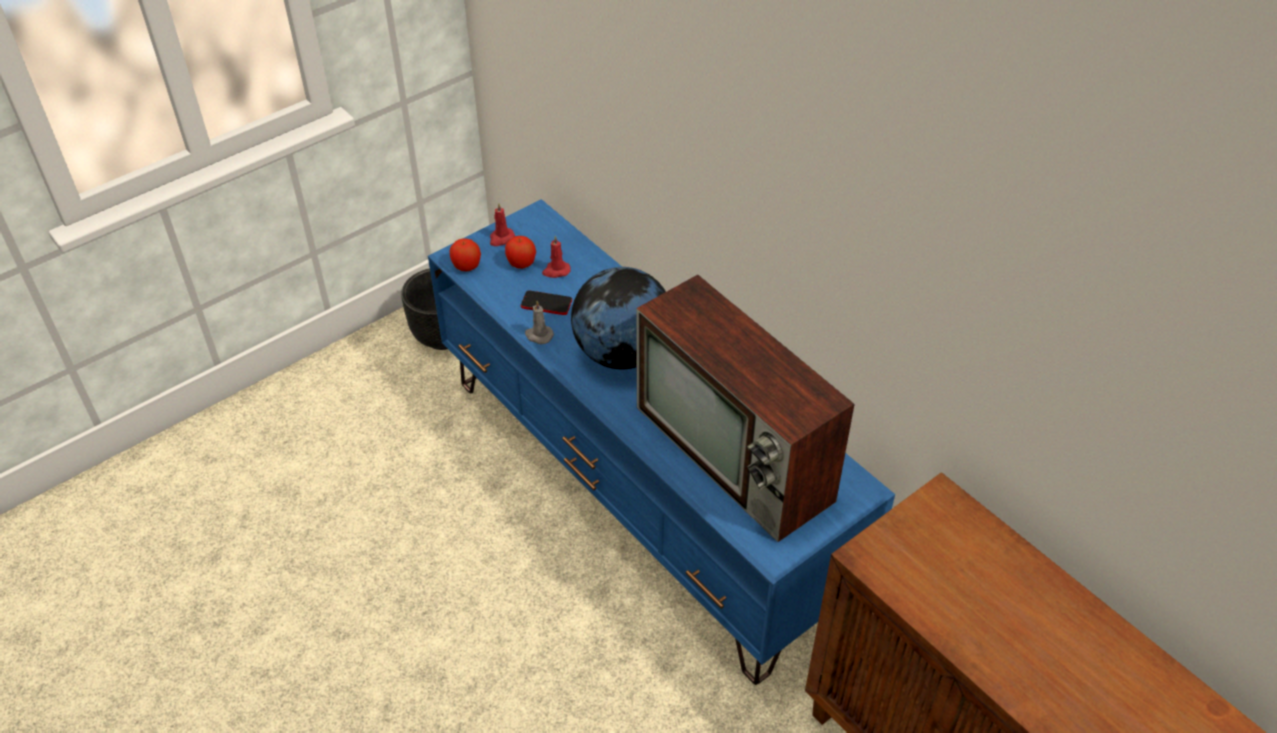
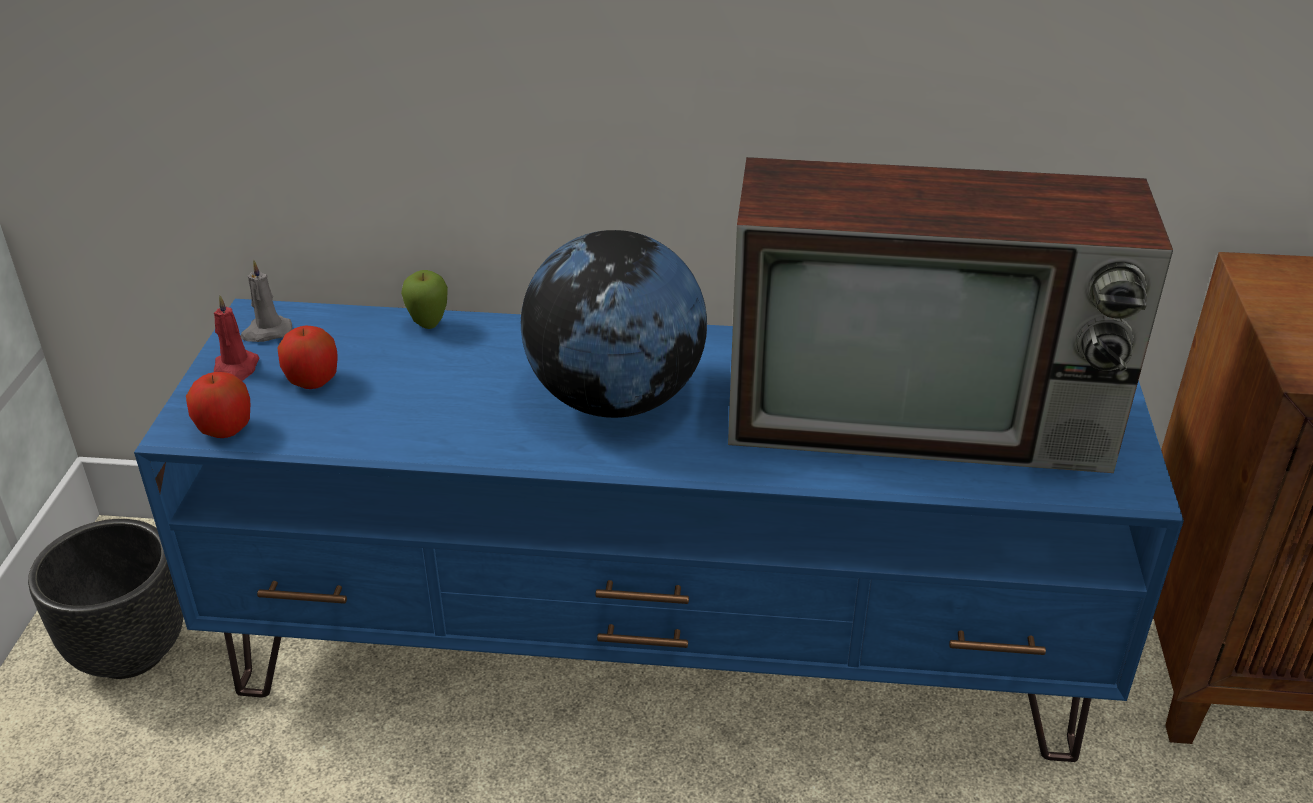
camera: 45 degrees left, 10 degrees down
(538, 335) = (466, 447): grey candle -> grey candle (266, 332)
(546, 303) = (421, 405): phone -> none
(556, 271) = (379, 362): red candle -> none
(597, 264) = (428, 325): none -> apple

